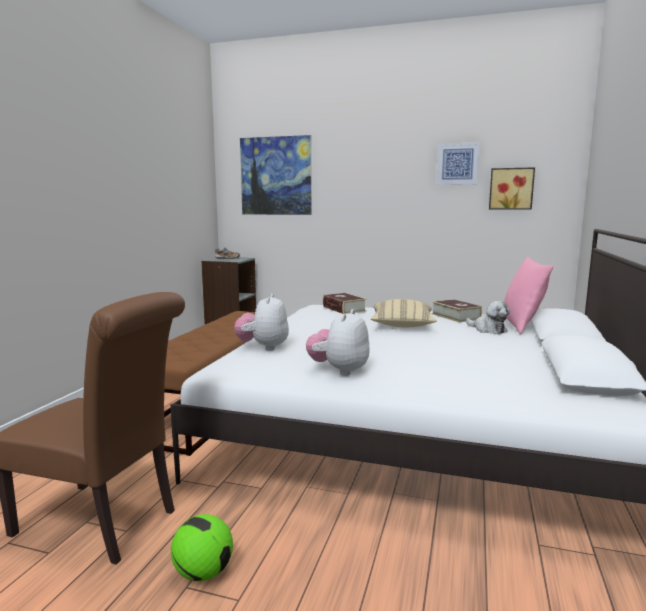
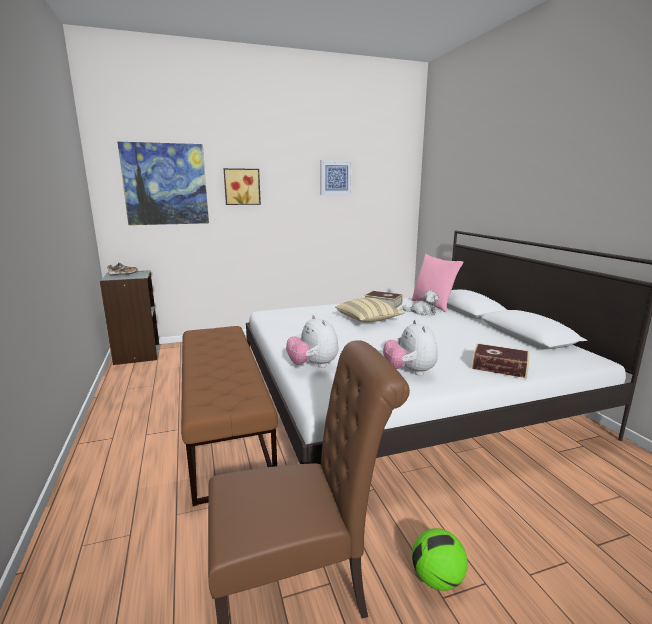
camera: 35 degrees left, 5 degrees up
(344, 309) = (298, 312): book -> book (499, 367)
(511, 189) = (374, 198): picture -> picture (242, 186)

